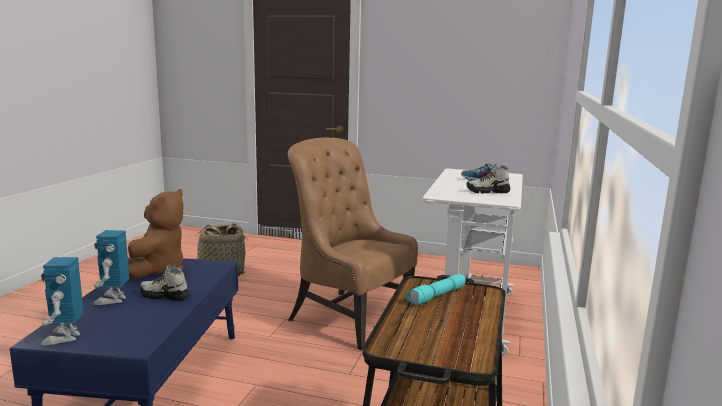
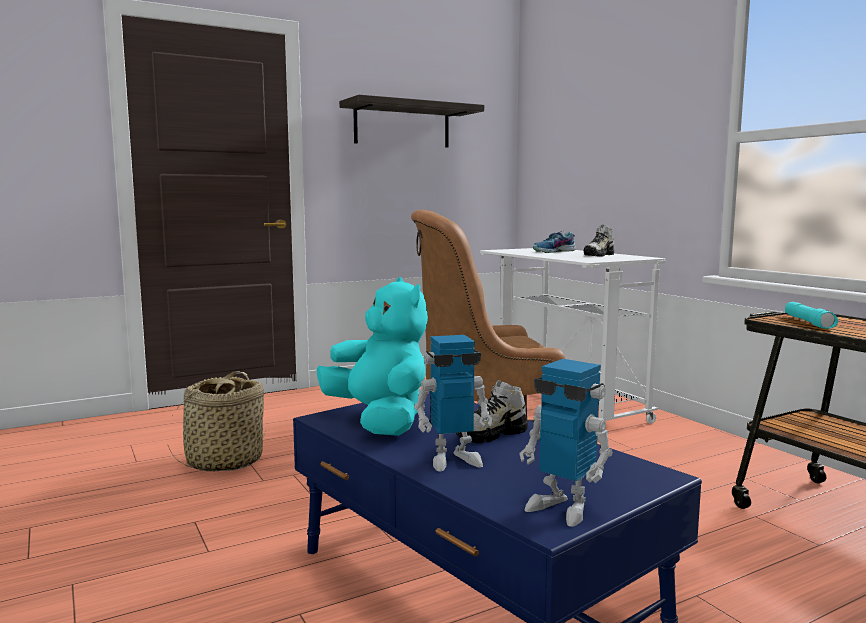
camera: 45 degrees left, 5 degrees down
(113, 299) = (453, 459): toy robot -> toy robot turned 60 degrees counterclockwise
(157, 270) = (380, 421): brown plush toy -> turquoise plush toy
(441, 56) = (402, 125): none -> shelf

